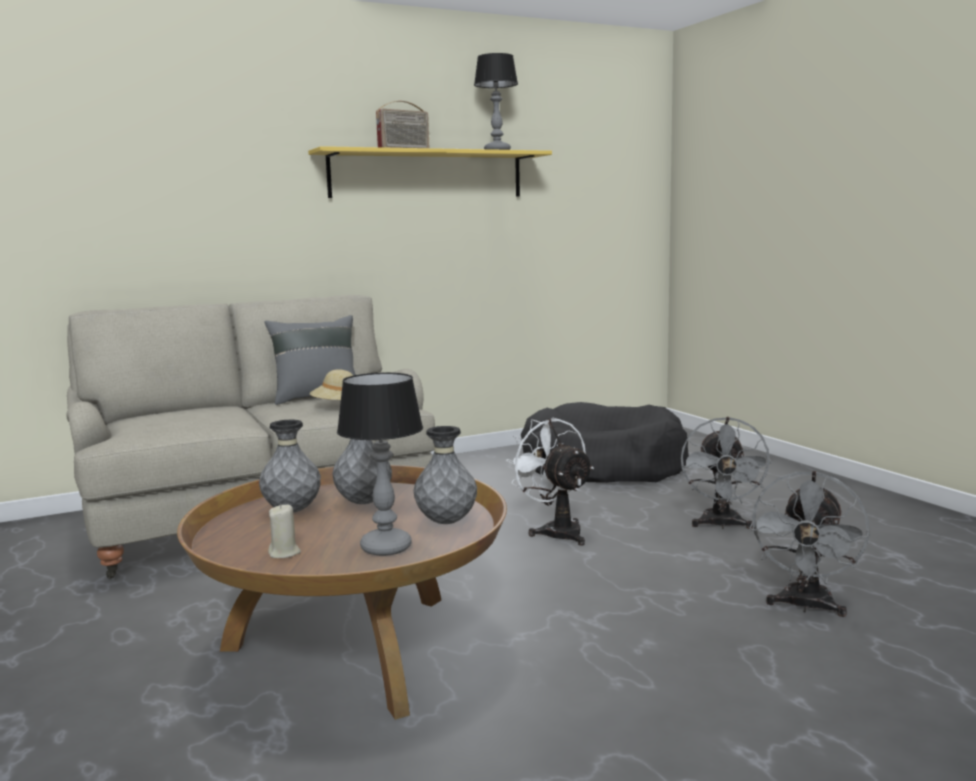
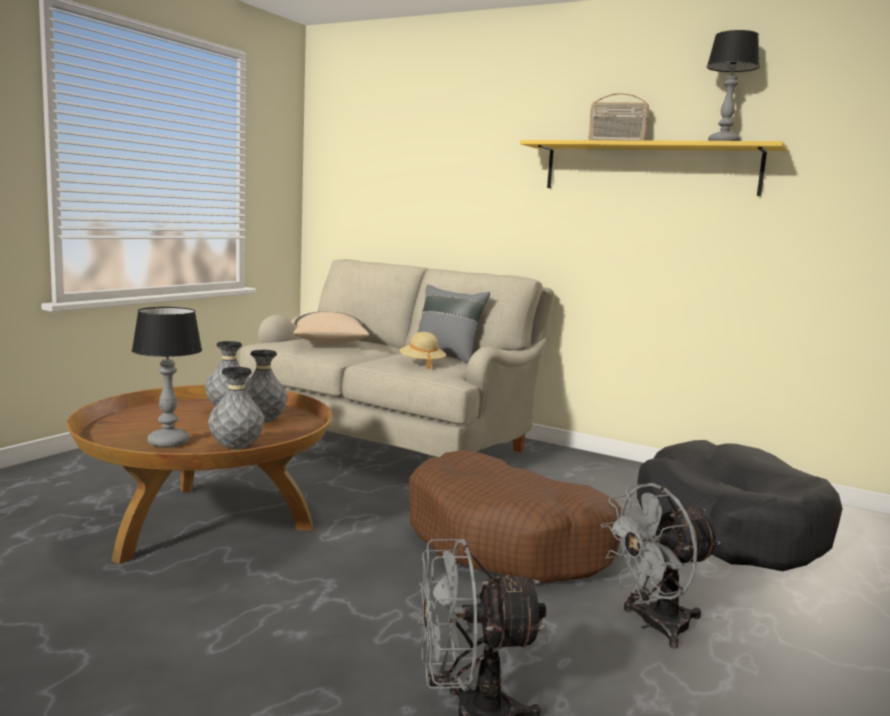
camera: 55 degrees right, 0 degrees up
(182, 419) = (328, 343): none -> beige pillow
(284, 553) = (143, 423): beige candle -> none
(556, 531) = (509, 542): white fan -> brown dog bed

